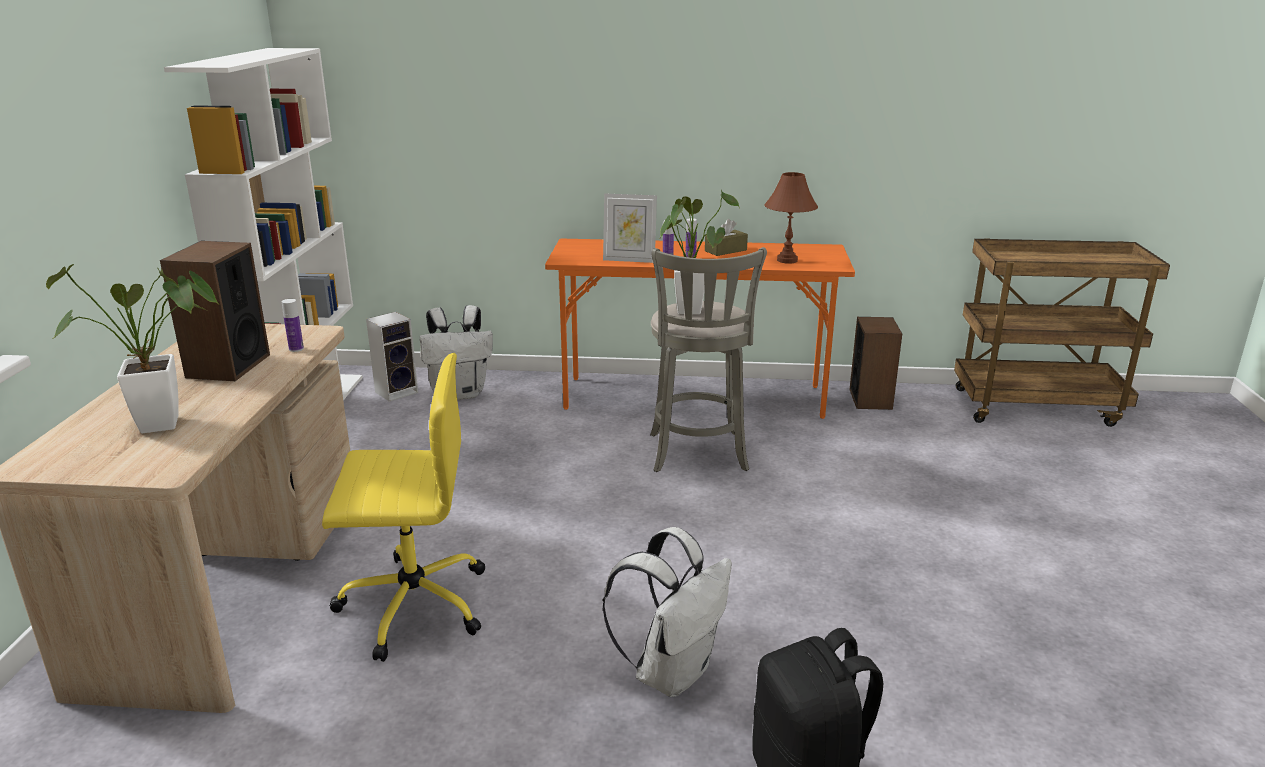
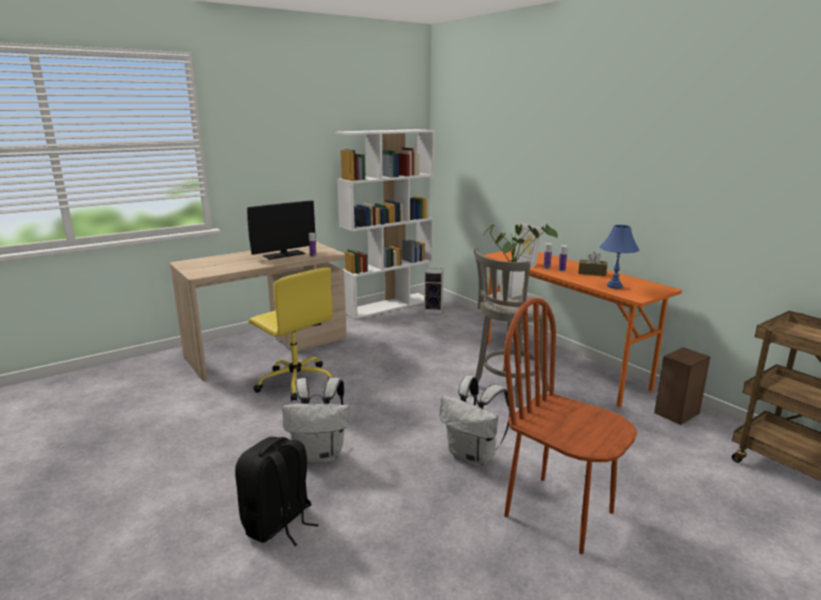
camera: 50 degrees right, 5 degrees down
(171, 424) = (230, 264): potted plant -> none
(228, 366) = (284, 254): speaker -> monitor
(460, 393) = (456, 320): white backpack -> white backpack (474, 456)
(787, 260) = (614, 286): brown table lamp -> blue table lamp
(977, 554) = (559, 513): none -> brown chair

